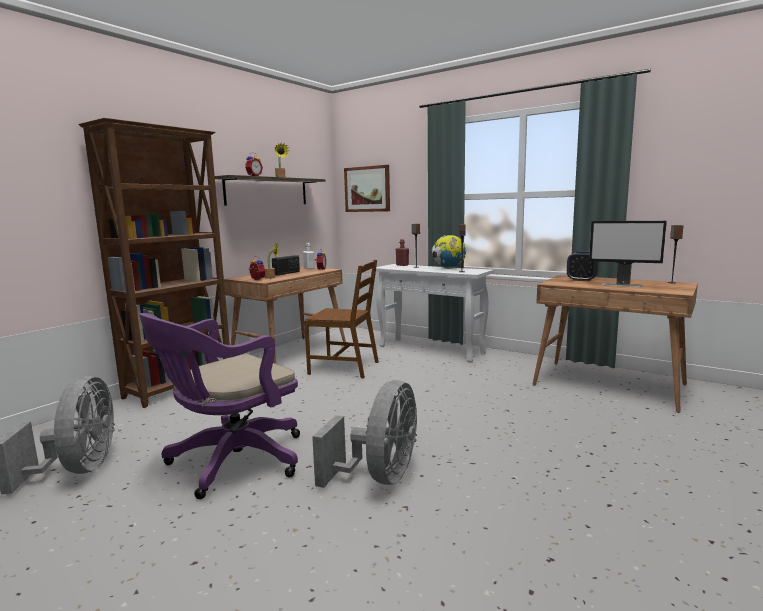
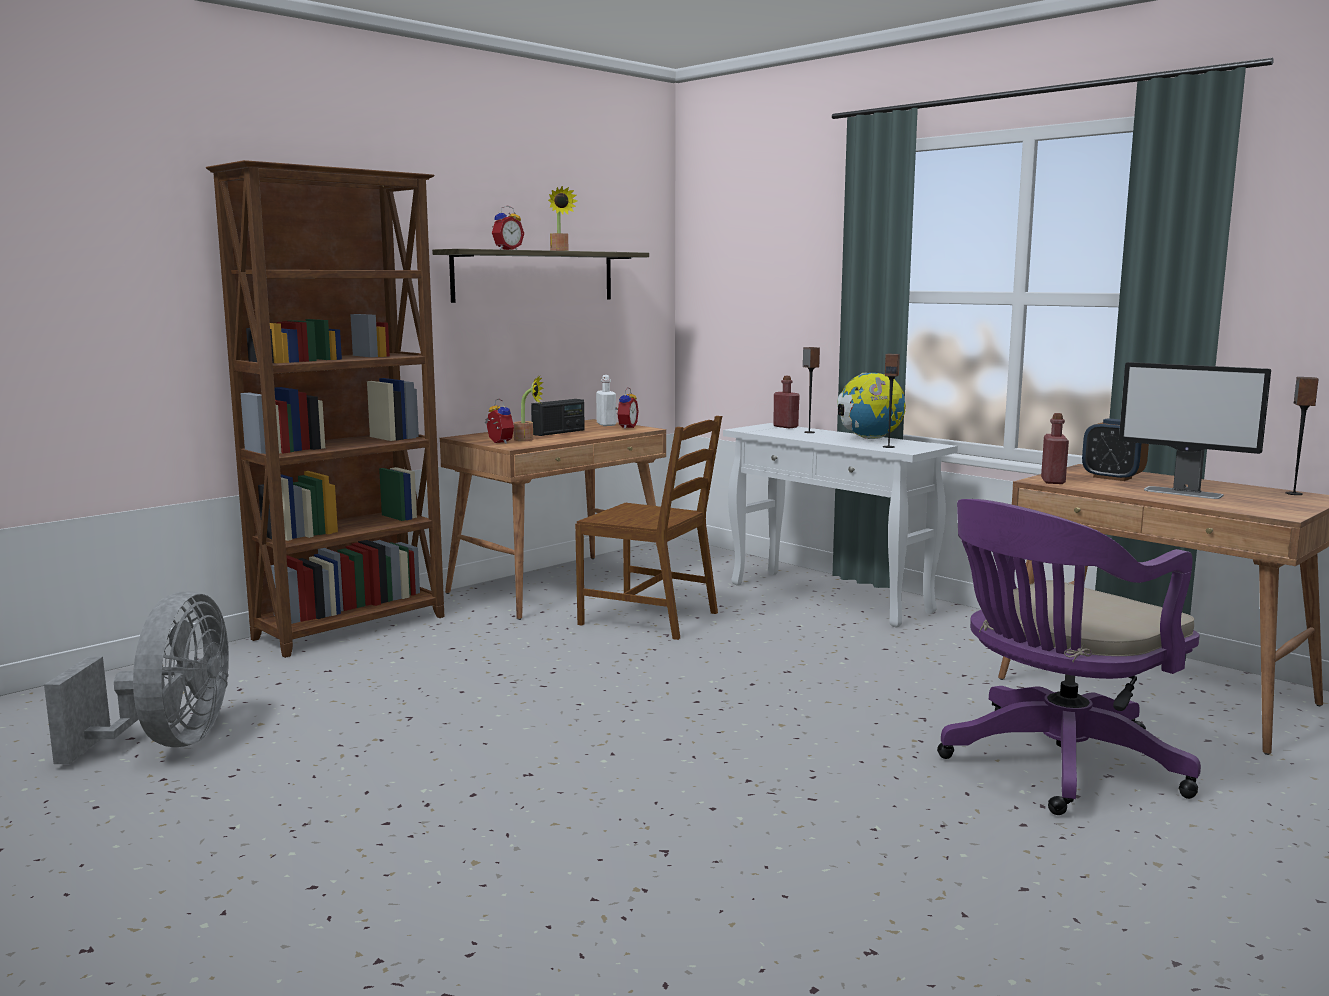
camera: 10 degrees right, 0 degrees up
(231, 462) = (404, 756): purple office chair -> purple office chair (1054, 765)
(367, 189) = (733, 272): picture -> none
(380, 476) = (641, 802): grey fan -> none
(556, 283) = (1053, 481): none -> red bottle

